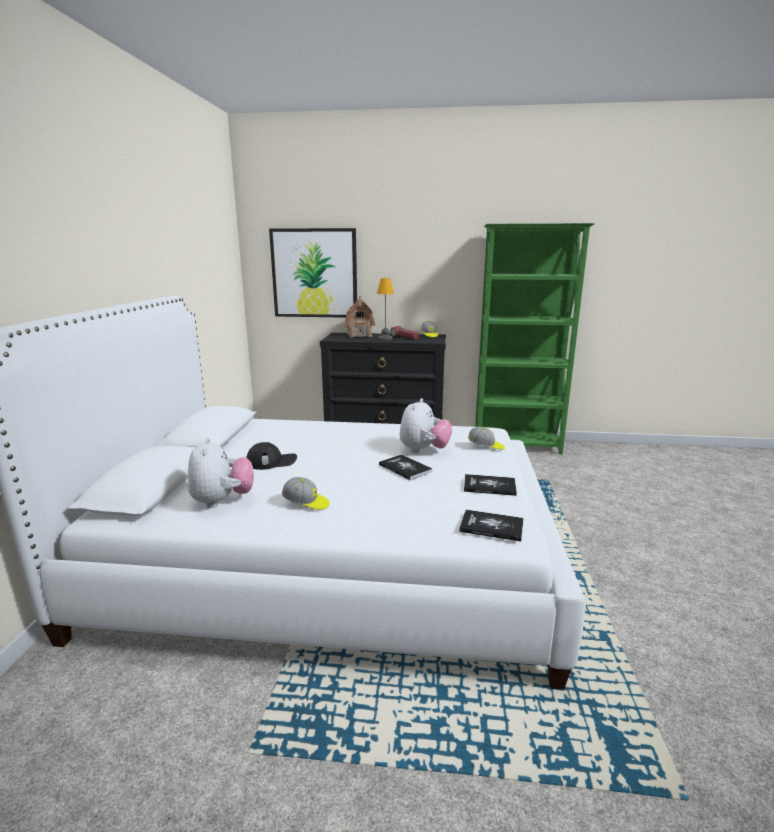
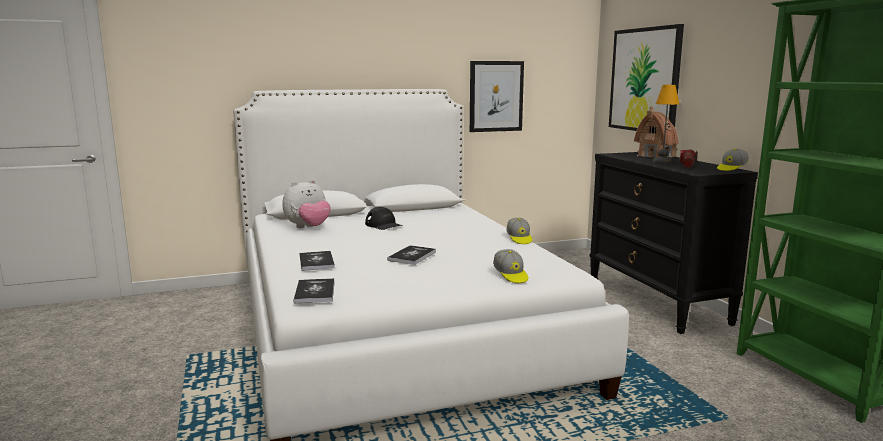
camera: 65 degrees right, 5 degrees down
(197, 298) = (496, 96): none -> picture
(306, 503) = (319, 243): cap -> cap (519, 239)
(423, 450) = (467, 257): plush toy -> none
(489, 486) = (404, 286): book -> book (316, 262)

